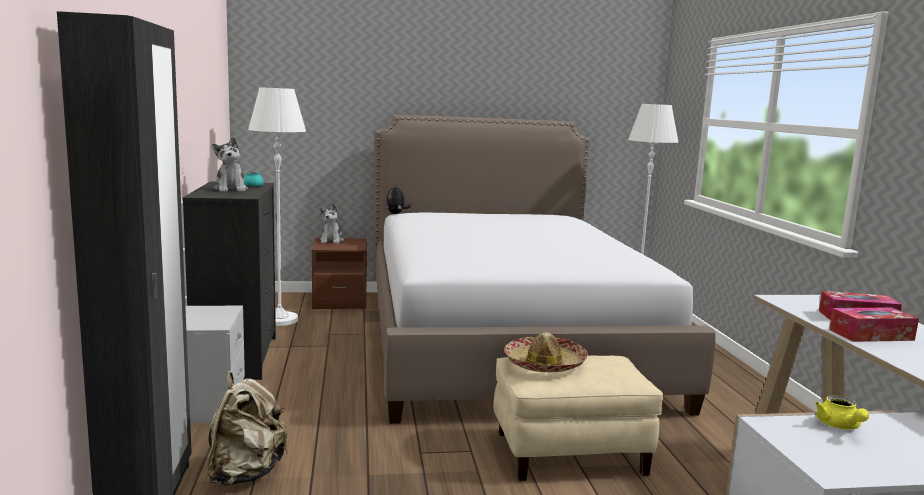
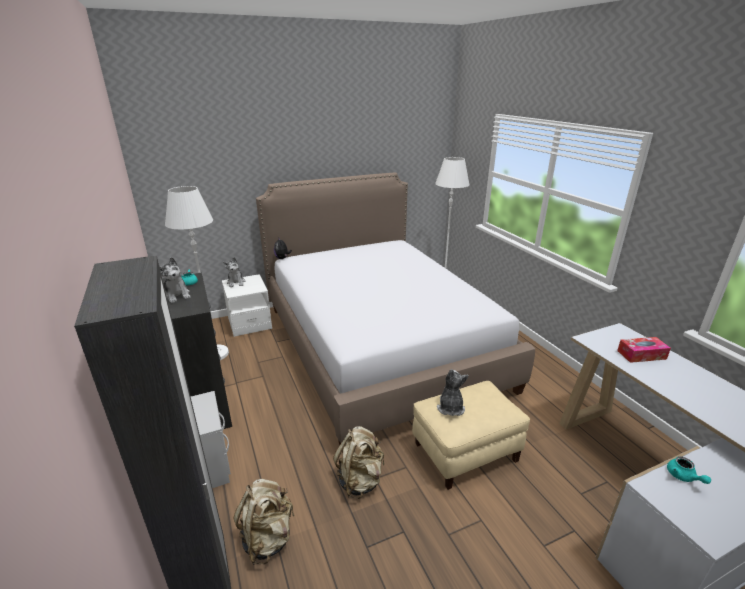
camera: 15 degrees left, 15 degrees up
(339, 301) = (249, 323): brown nightstand -> white nightstand
(398, 450) = (360, 480): none -> beige backpack
(544, 364) = (450, 407): hat -> plush toy
(840, 426) = (683, 477): yellow teapot -> turquoise teapot
(871, 335) = (661, 377): tissue box -> none

